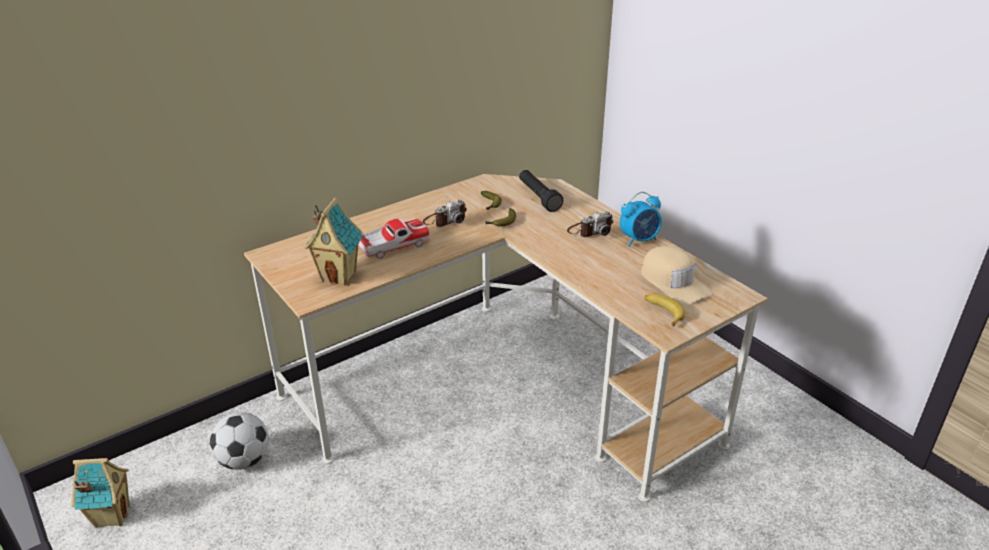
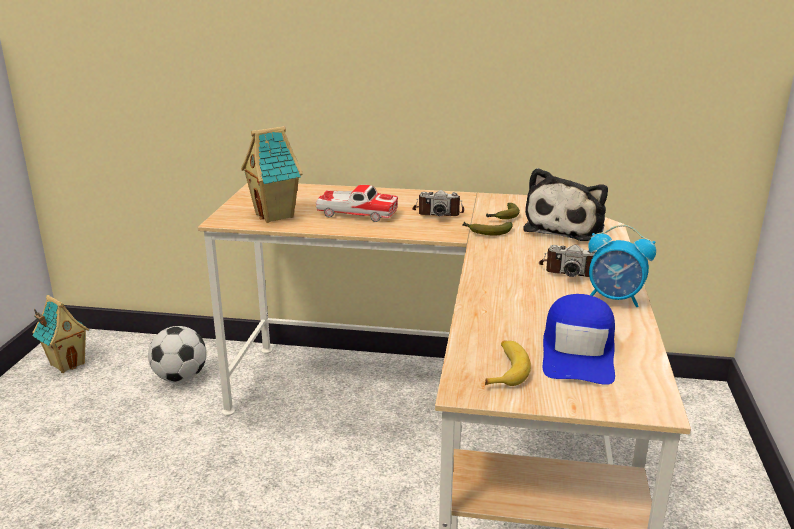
camera: 45 degrees right, 10 degrees down
(538, 197) = (566, 228): black flashlight -> plush toy
(674, 282) = (578, 352): beige cap -> blue cap

